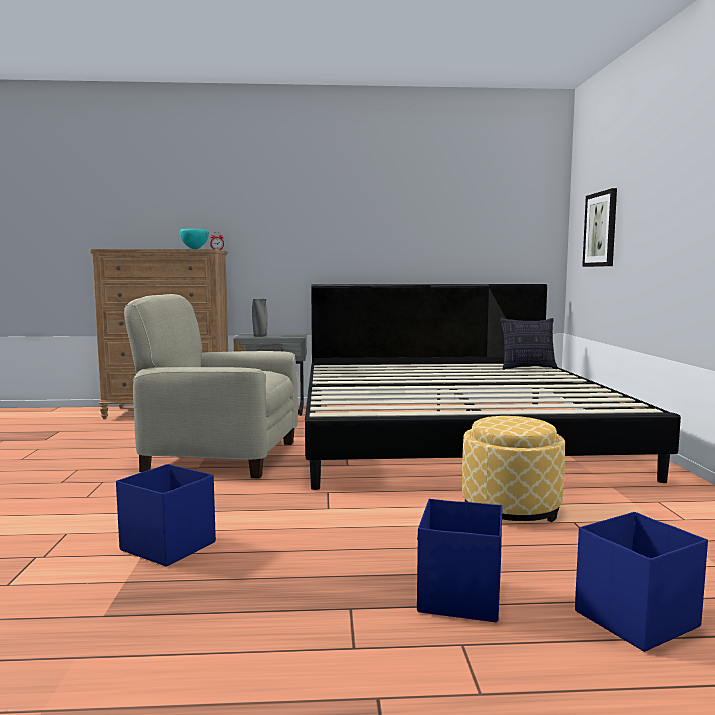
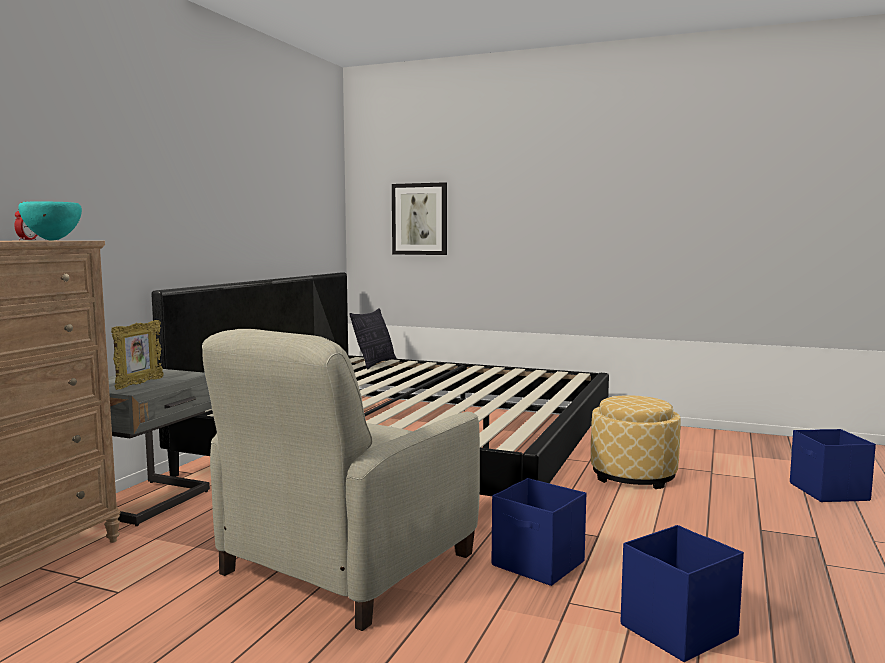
camera: 65 degrees left, 0 degrees up
(260, 336) = (139, 384): grey vase -> picture frame
(459, 597) = (802, 527): blue storage box -> blue storage box (538, 564)

